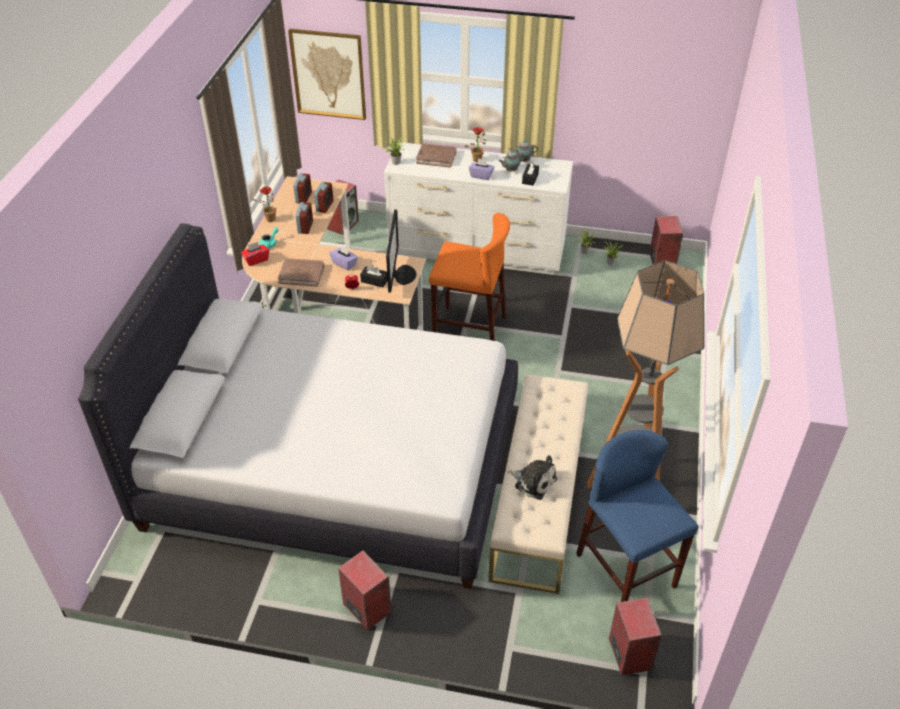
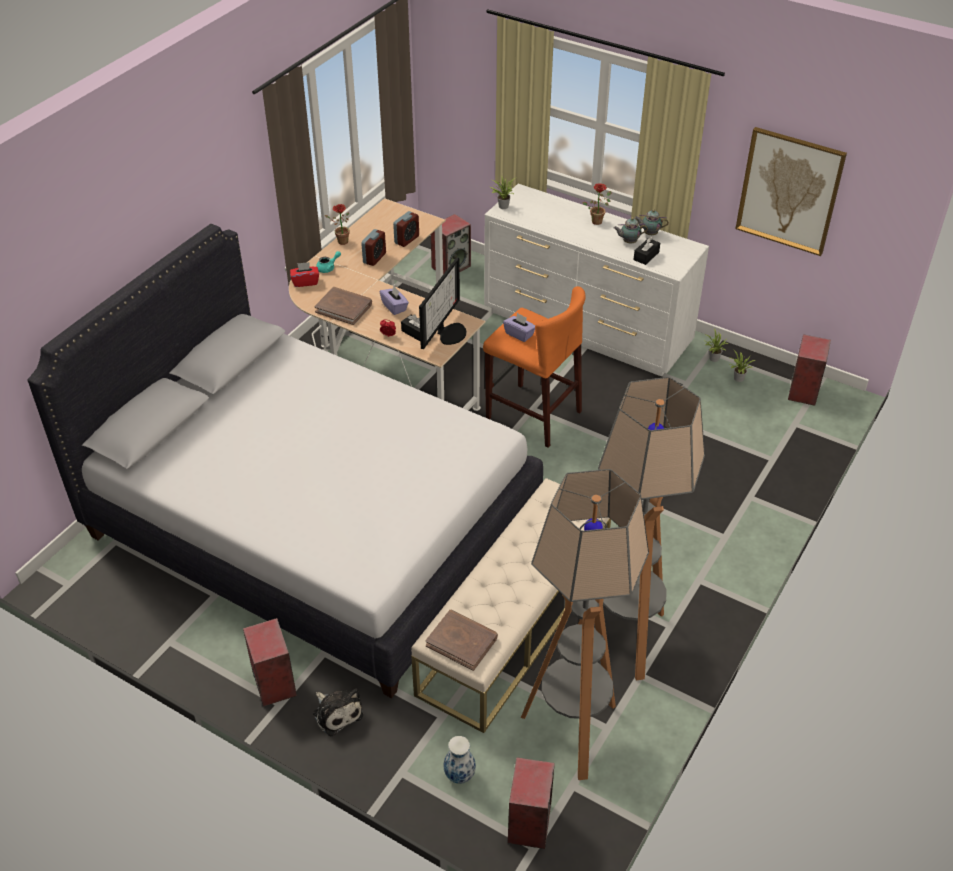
camera: 20 degrees right, 0 degrees up
(303, 197) = (389, 225): alarm clock -> none
(328, 74) = (457, 92): picture -> picture (789, 191)
(436, 157) = (552, 209): brown book -> brown book (462, 641)
(481, 175) = (591, 241): purple tissue box -> purple tissue box (519, 334)
(533, 481) = (489, 598): plush toy -> plush toy (337, 713)
(557, 633) = (460, 775): none -> vase
(626, 571) = (572, 732): blue stool -> floor lamp

